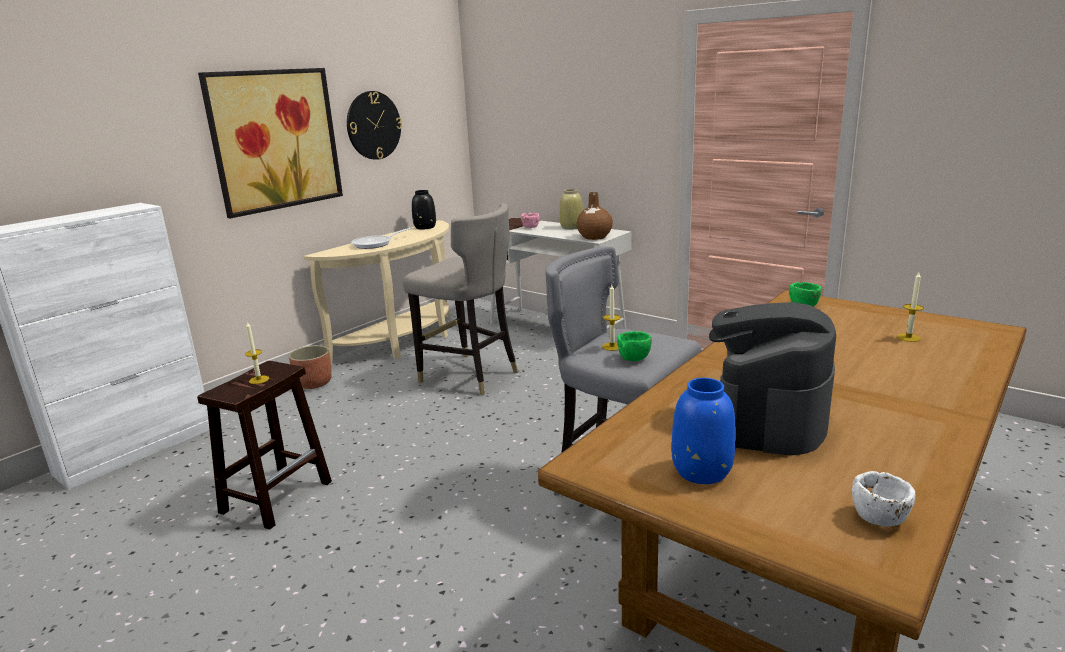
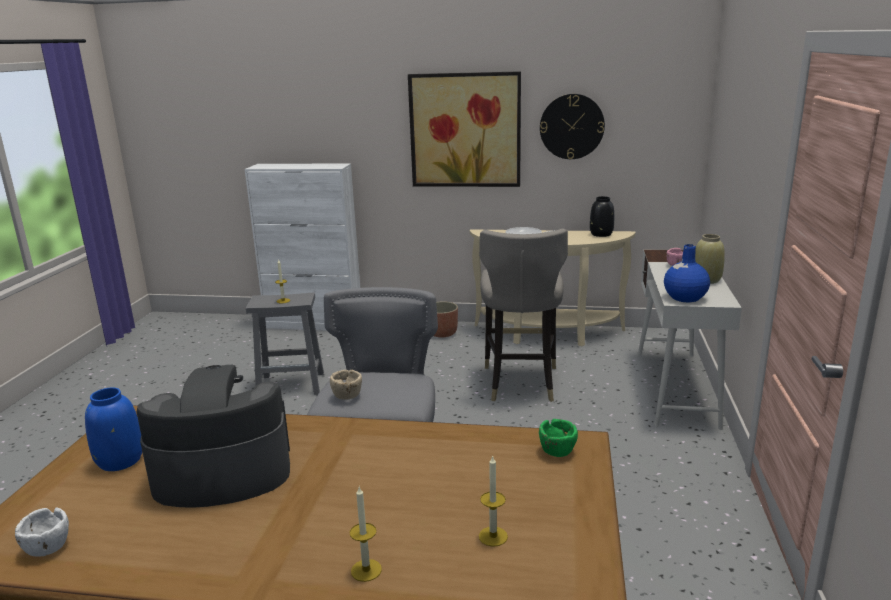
camera: 60 degrees right, 0 degrees up
(277, 496) = (292, 384): brown stool -> grey stool
(594, 237) = (684, 297): brown vase -> blue vase
(612, 346) = (366, 381): candle -> candle (366, 570)
(634, 358) = (347, 396): green bowl -> beige bowl

